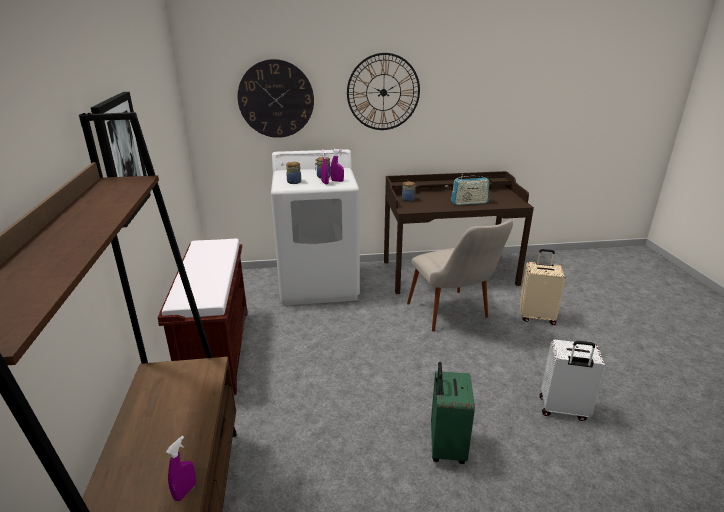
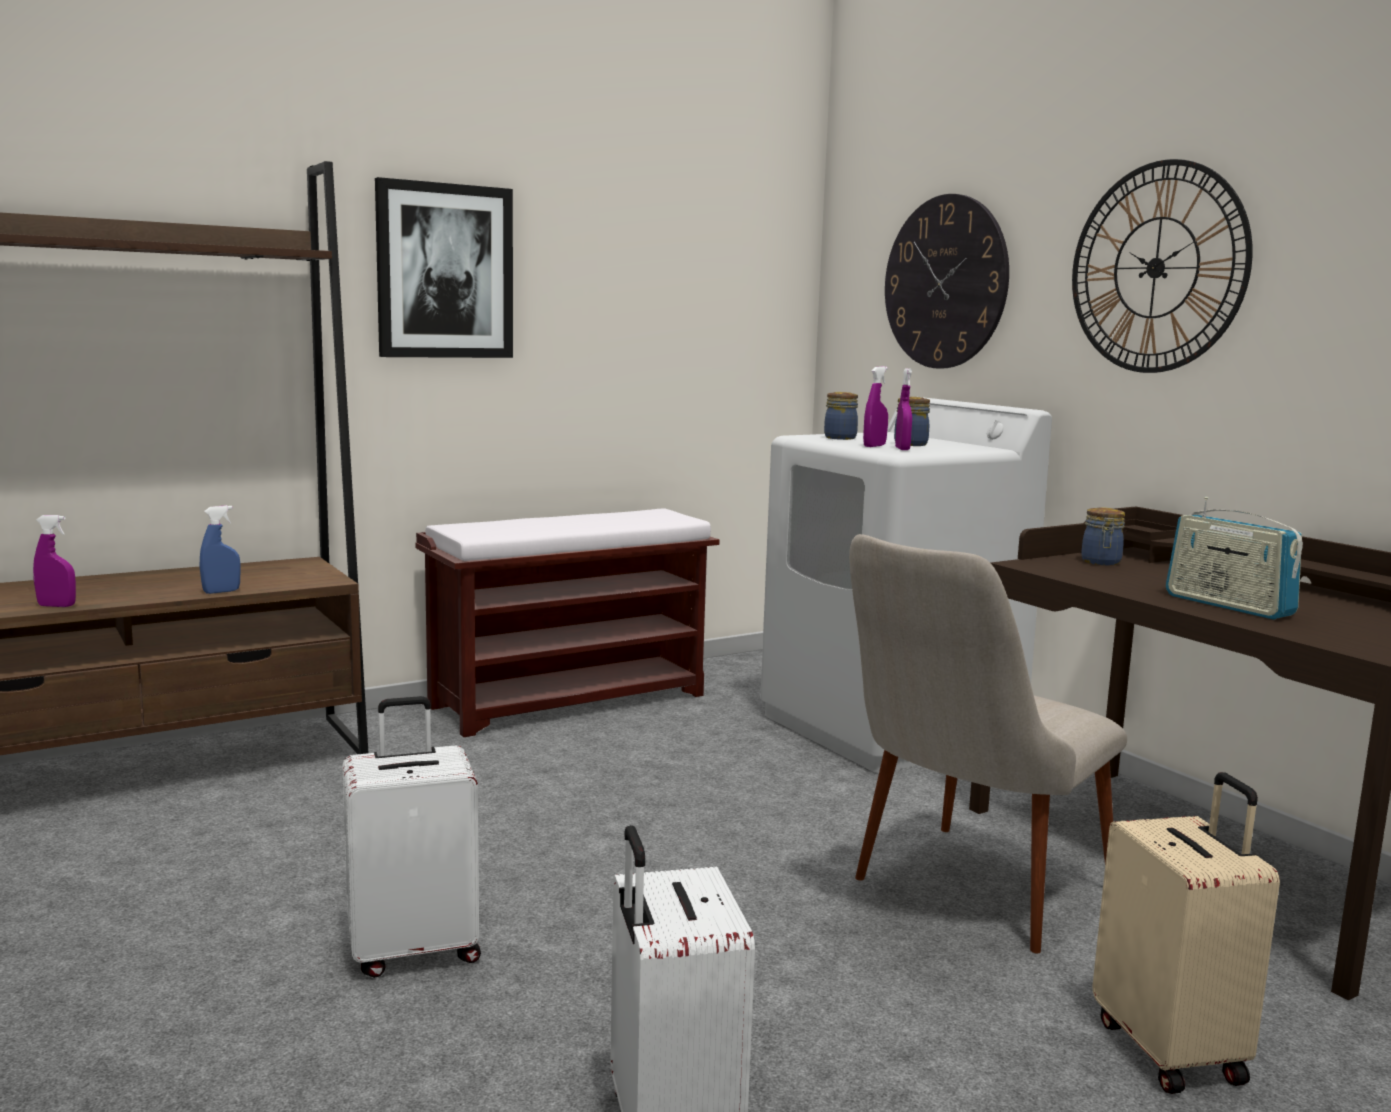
camera: 65 degrees right, 15 degrees down
(206, 410) = (221, 591): none -> blue spray bottle
(445, 447) = (414, 949): green suitcase -> white suitcase

